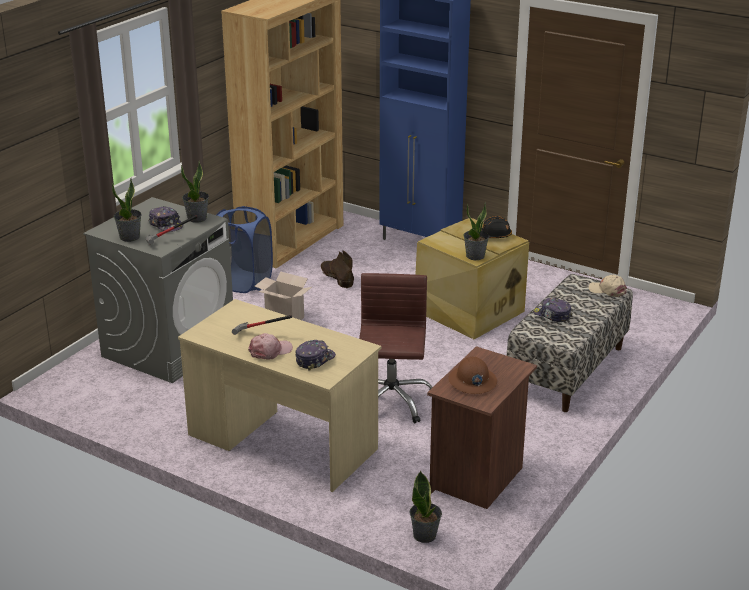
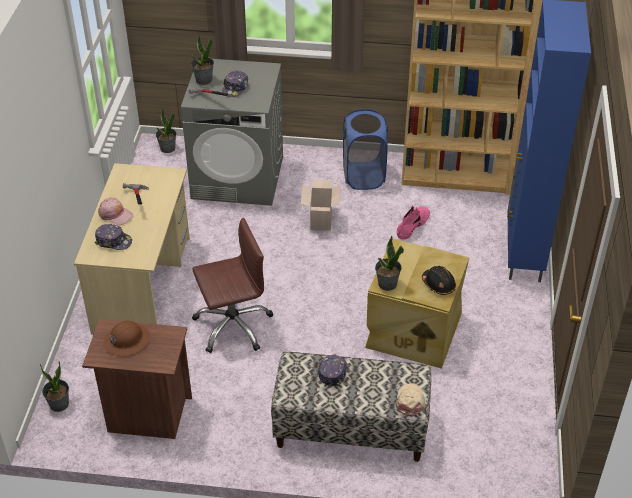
camera: 65 degrees right, 15 degrees up
(197, 218) = (257, 98): potted plant -> potted plant (167, 148)
(336, 277) = (413, 225): brown boot -> pink boot

